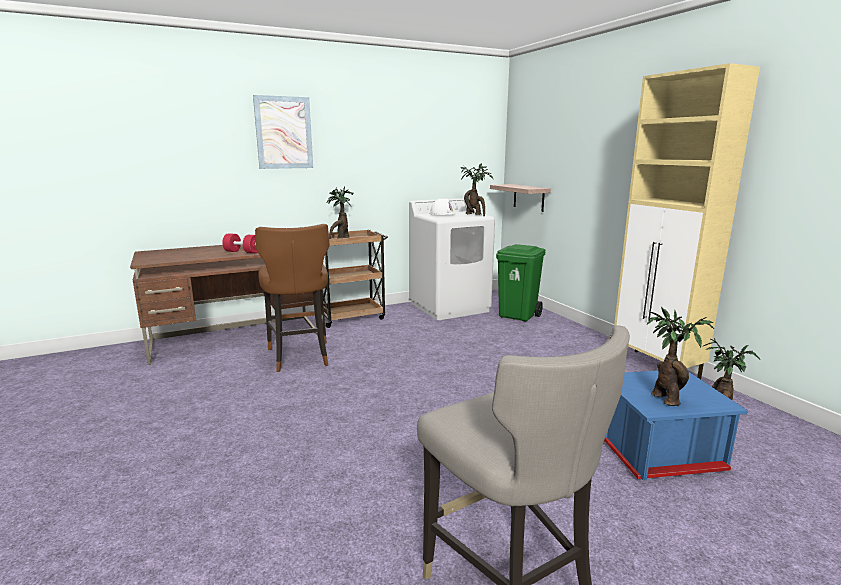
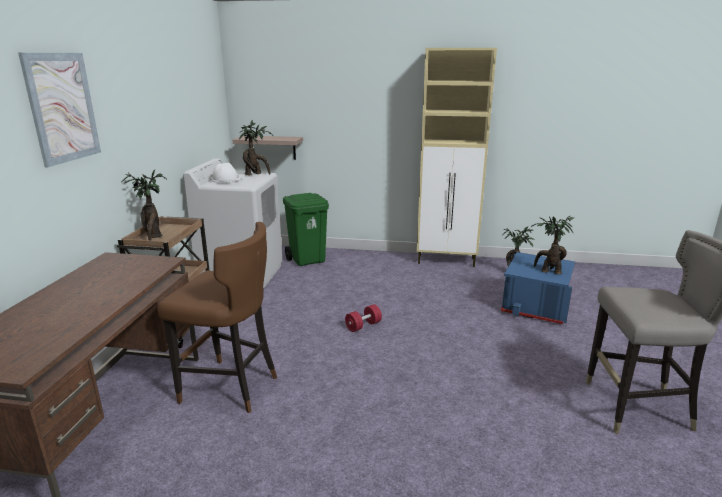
camera: 55 degrees left, 5 degrees up
(242, 252) = (110, 294): red dumbbell -> red dumbbell (363, 326)

